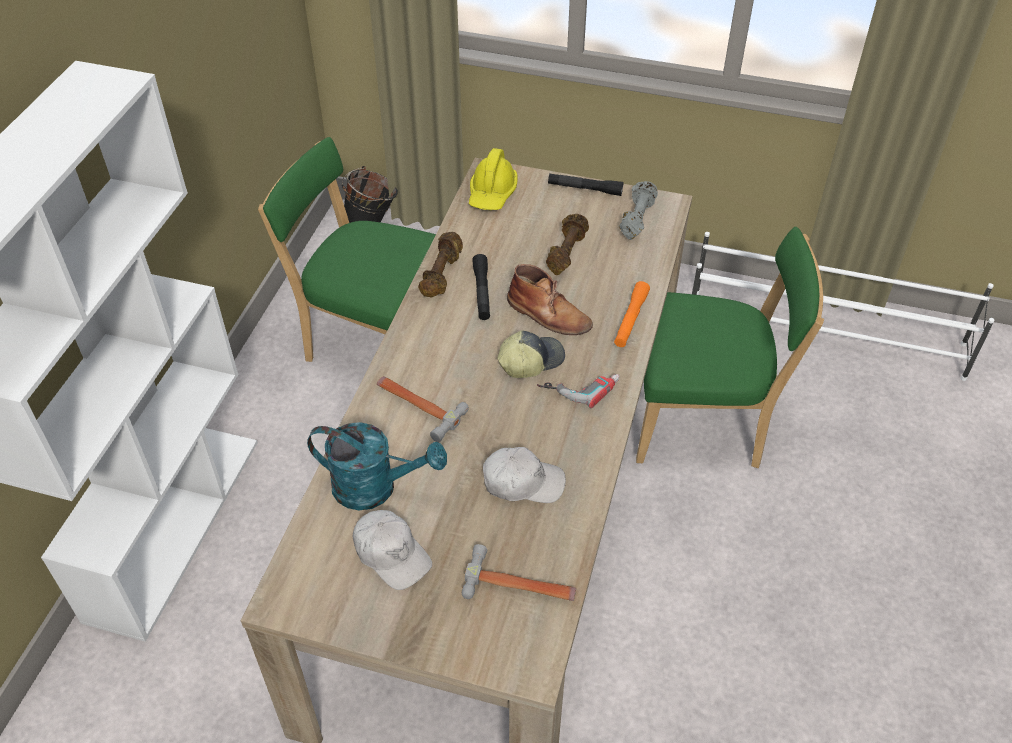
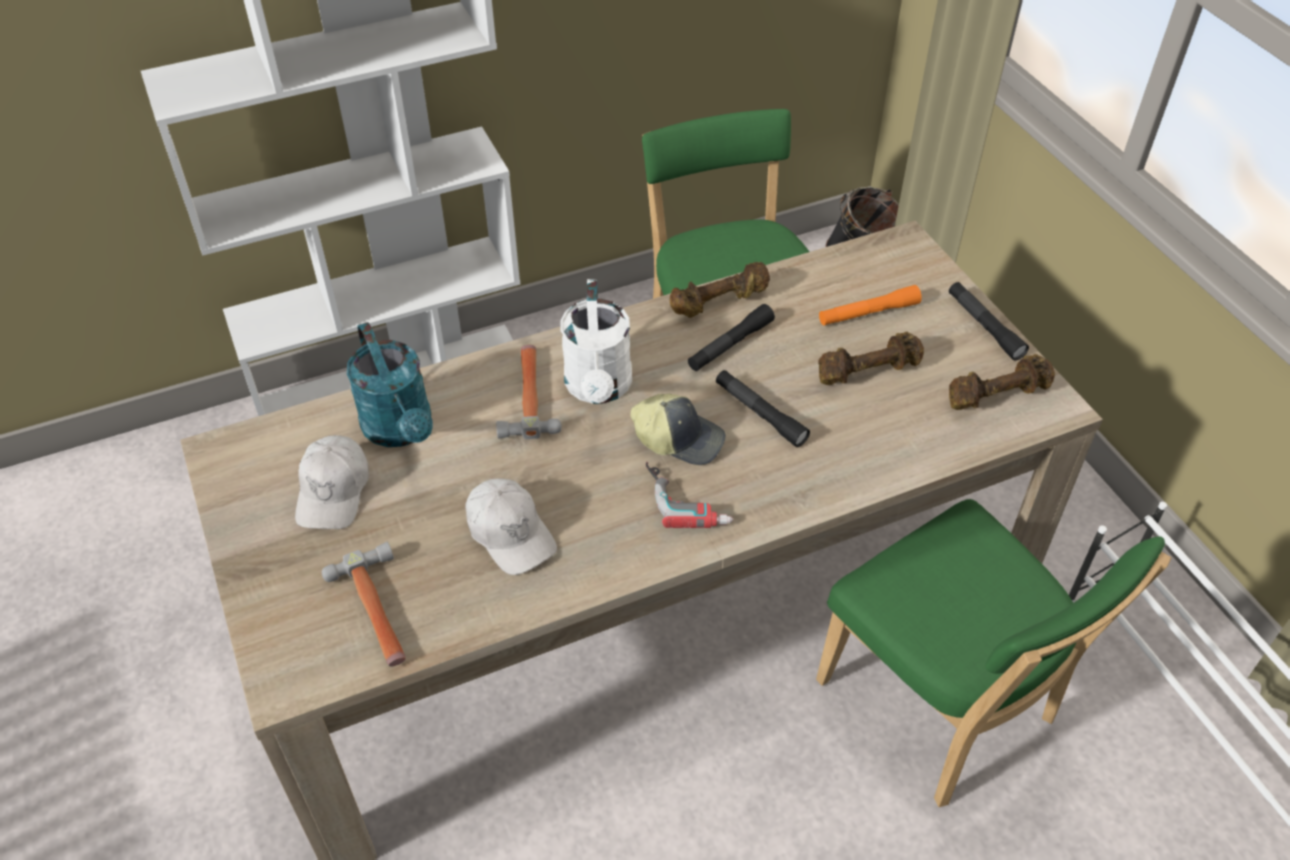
camera: 50 degrees right, 0 degrees up
(450, 370) = (599, 389): none -> white watering can
(492, 193) = (880, 264): yellow hard hat -> none
(549, 315) = (760, 414): brown boot -> black flashlight
(630, 319) = (833, 483): orange flashlight -> orange flashlight (868, 313)
(636, 219) = (996, 395): grey dumbbell -> brown dumbbell

